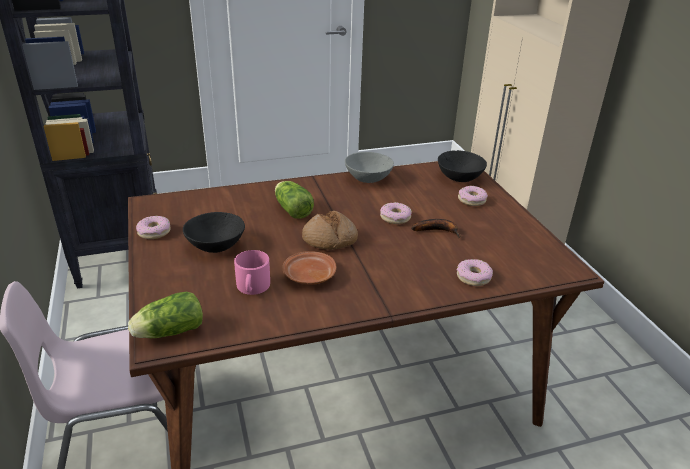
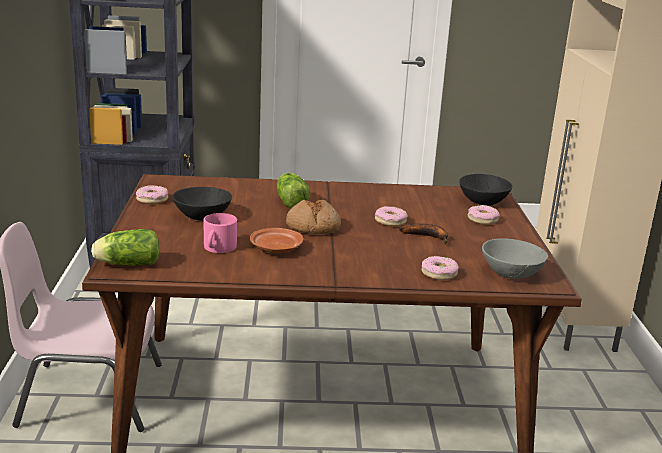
camera: 15 degrees right, 10 degrees down
(368, 178) = (383, 189): grey bowl -> grey bowl (511, 273)

